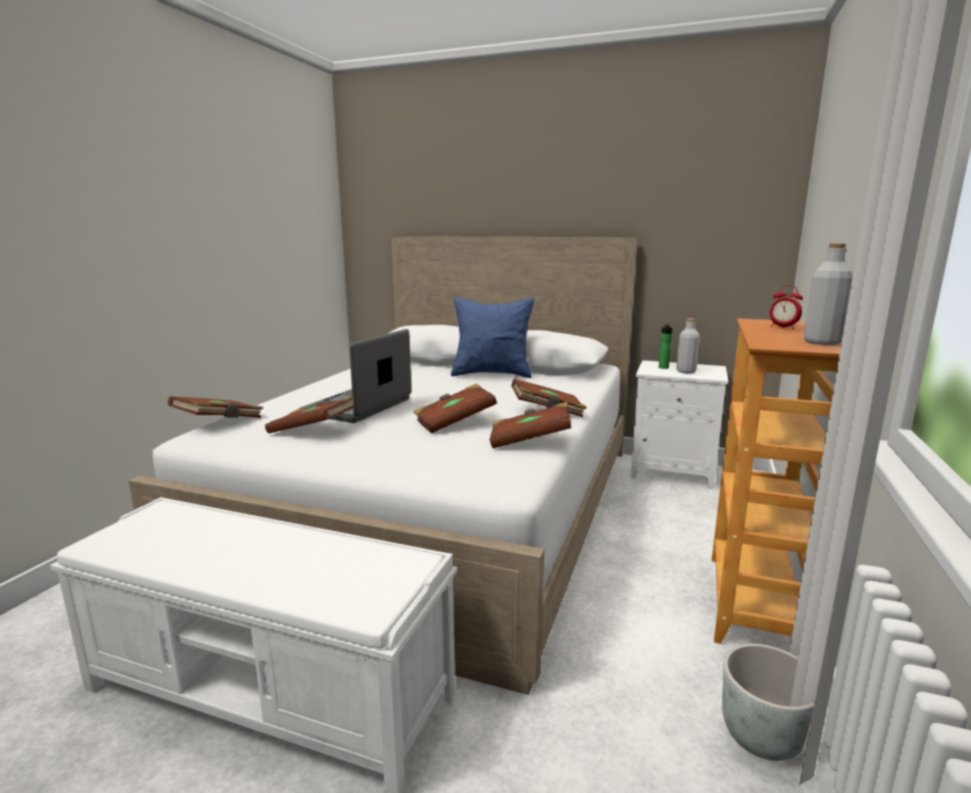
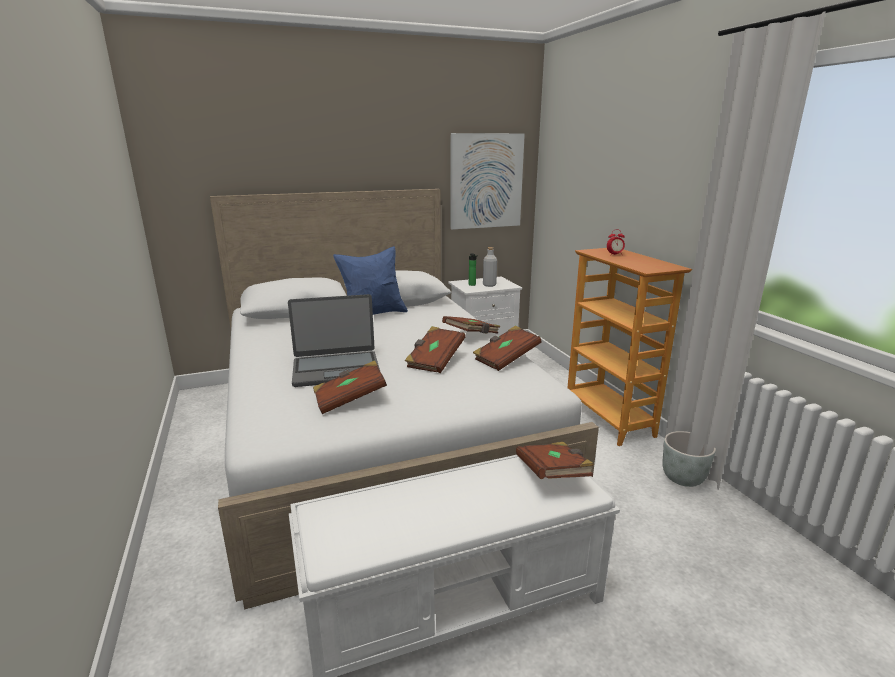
camera: 40 degrees left, 5 degrees up
(219, 422) = (247, 421): brown book -> brown book (552, 474)
(358, 406) = (336, 369): laptop -> laptop turned 90 degrees counterclockwise
(712, 229) = (486, 181): none -> picture
(821, 342) = (657, 263): grey bottle -> none

